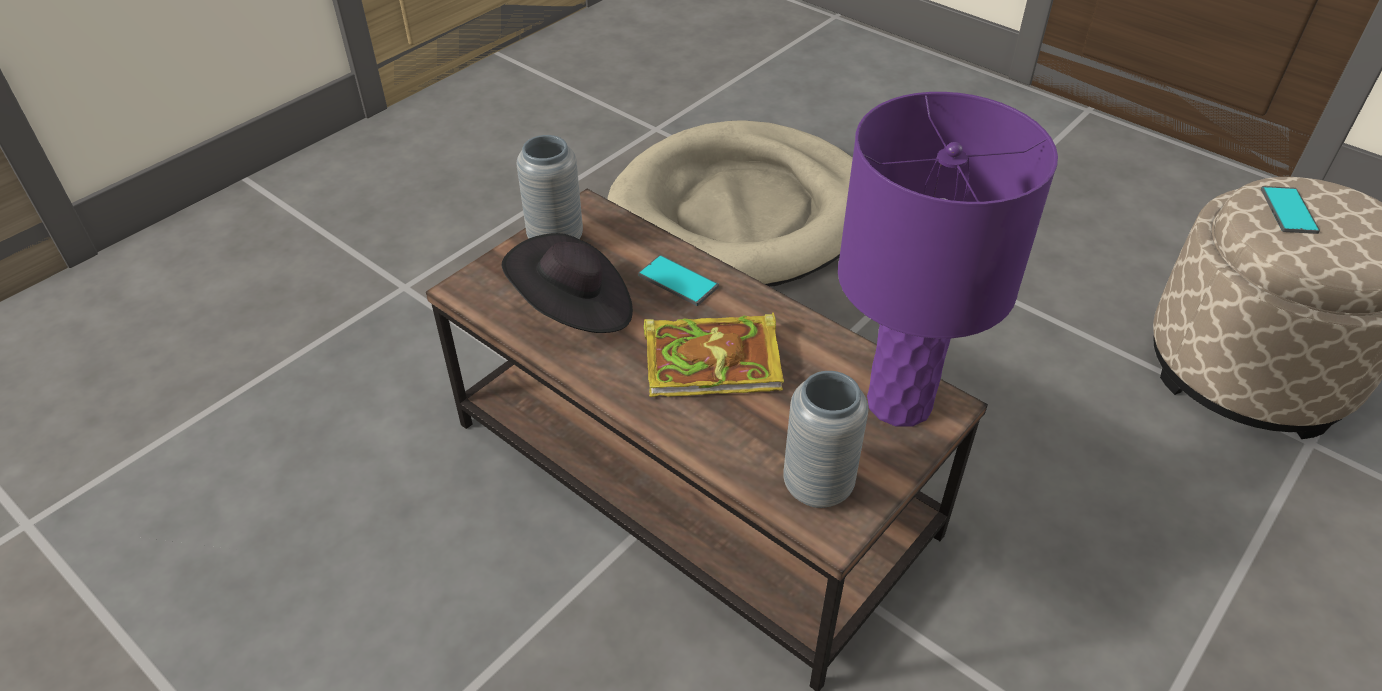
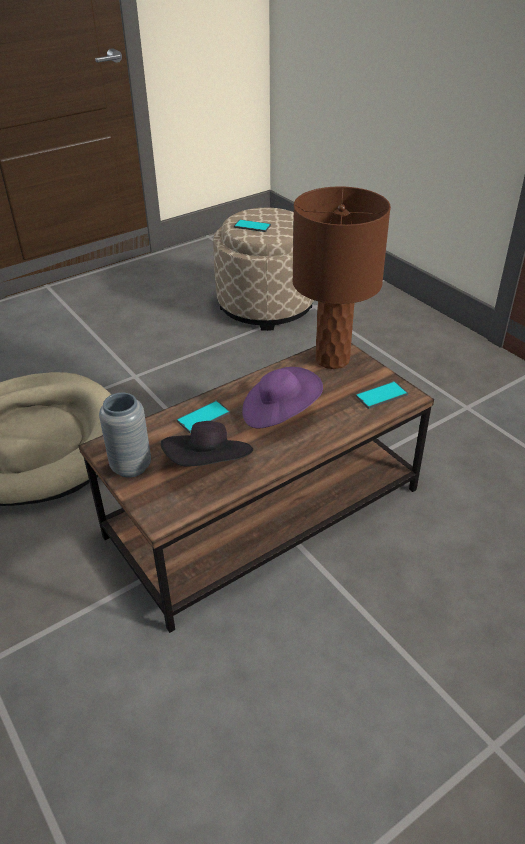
camera: 75 degrees left, 5 degrees down
(716, 360) = (279, 413): book -> purple hat
(817, 486) = (381, 395): grey vase -> phone
(900, 403) = (333, 359): purple table lamp -> brown table lamp

